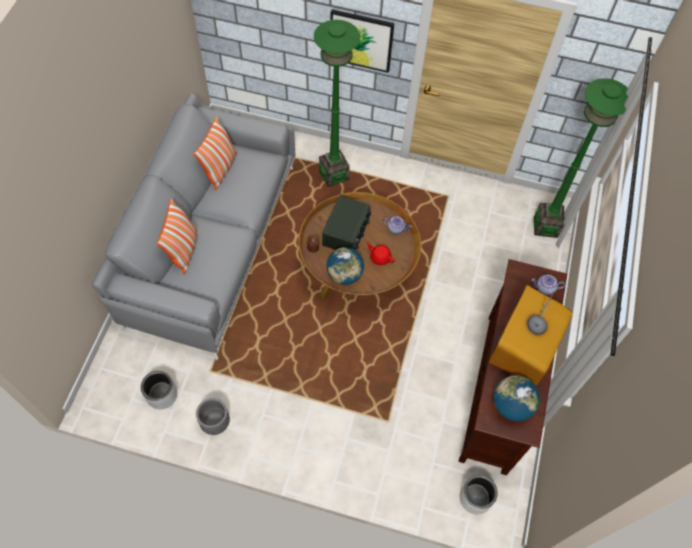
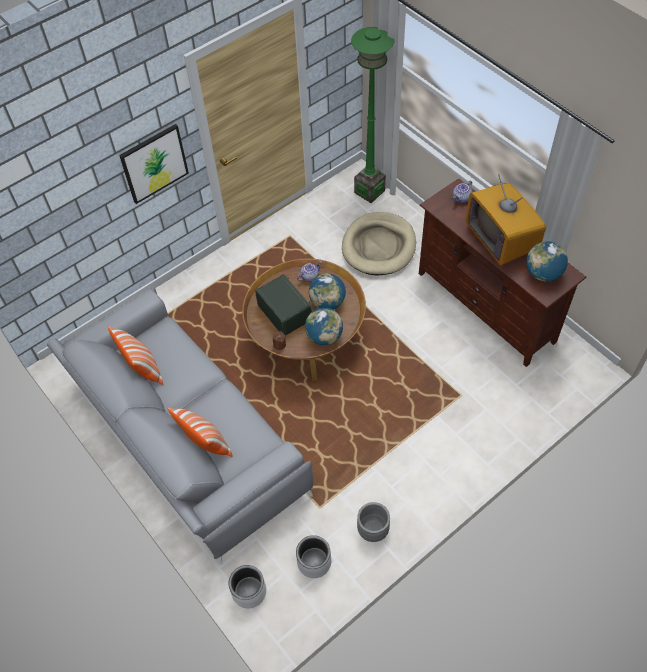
camera: 50 degrees left, 5 degrees down
(333, 175) = (199, 303): green floor lamp -> none
(380, 257) = (327, 302): red teapot -> globe
(475, 497) = (562, 373): white planter -> white planter (249, 591)
(493, 268) = (379, 246): none -> beige dog bed

